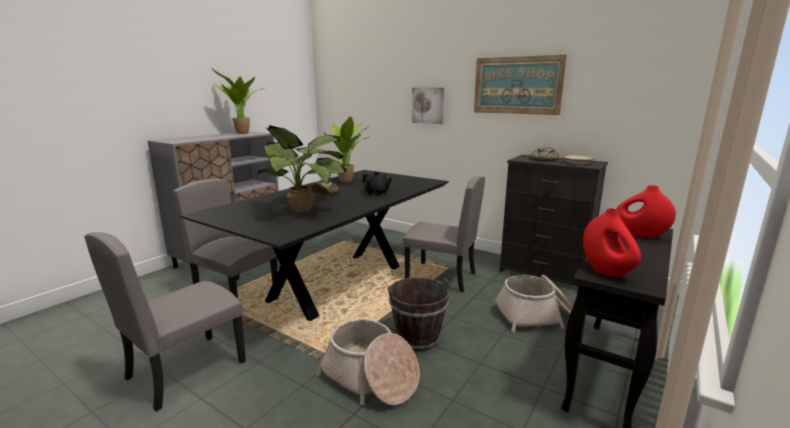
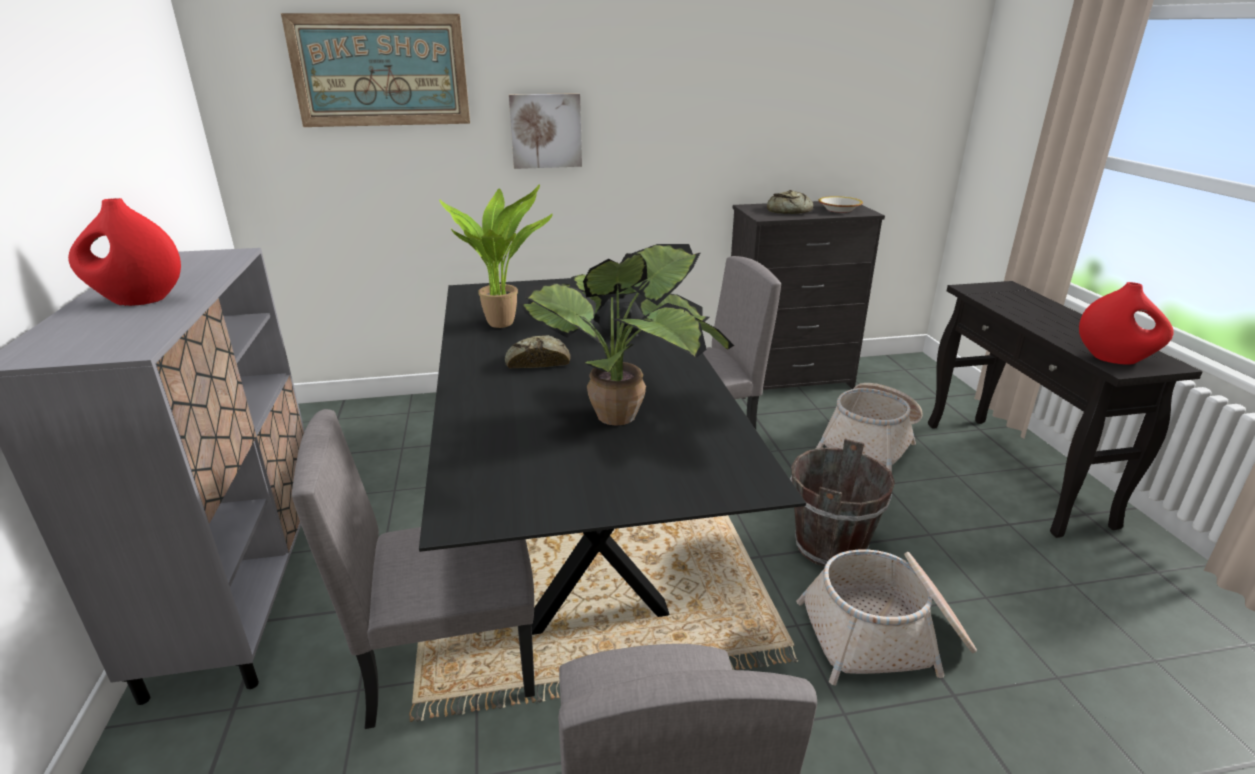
camera: 45 degrees left, 10 degrees up
(243, 133) = (184, 267): potted plant -> none
(517, 85) = (718, 87): picture -> picture (380, 71)
(640, 235) = (1017, 299): red vase -> red vase (138, 301)

